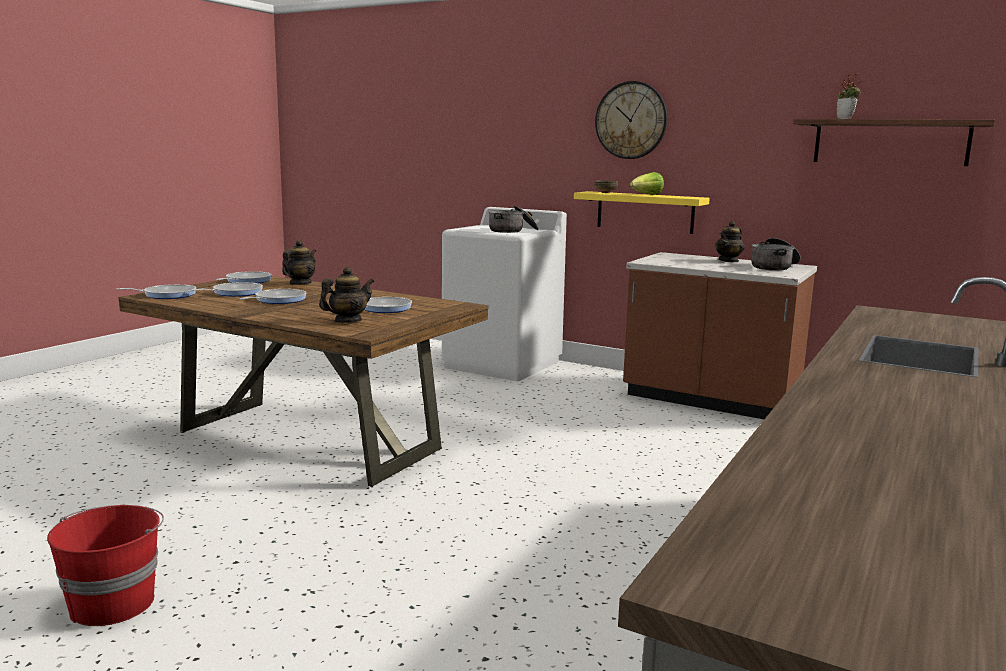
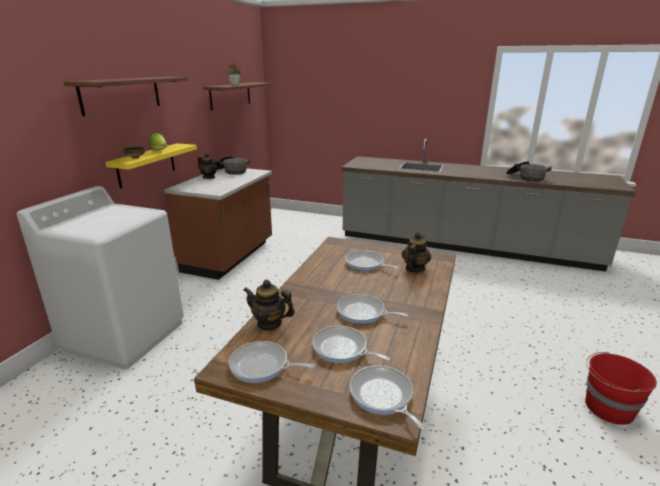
camera: 100 degrees left, 10 degrees up
(347, 321) = (414, 268): teapot -> teapot turned 75 degrees clockwise
(513, 230) = (117, 214): cooking pot -> cooking pot (525, 178)
(631, 120) = (121, 94): wall clock -> shelf

